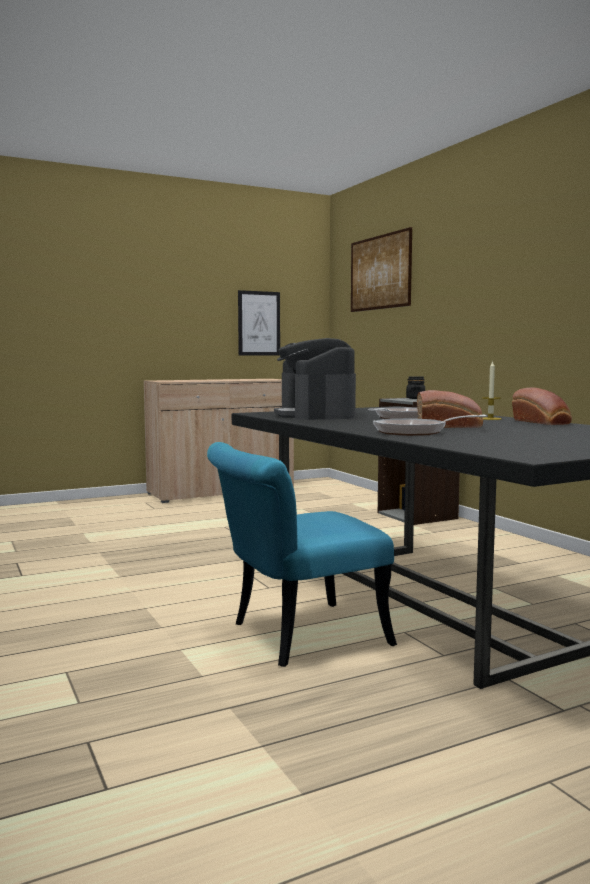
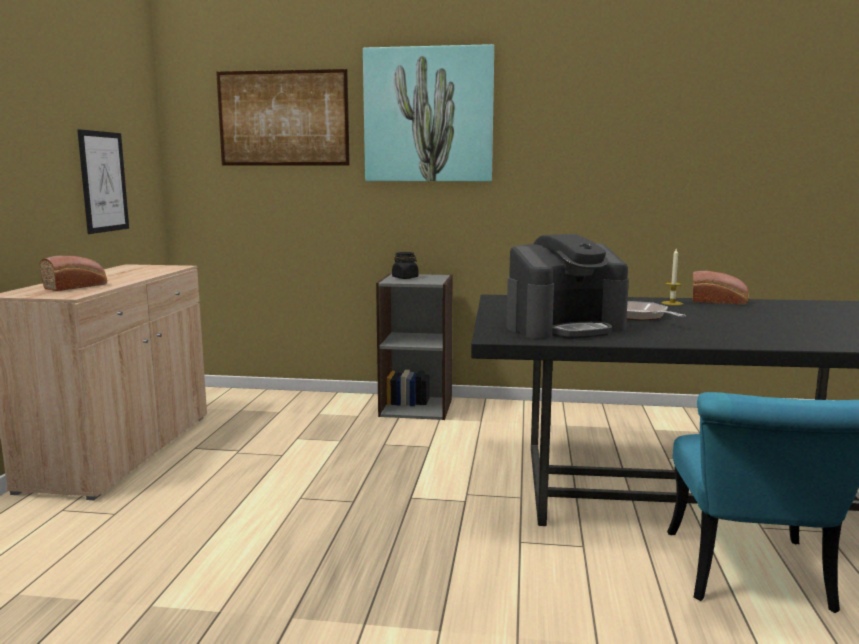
camera: 55 degrees left, 5 degrees up
(315, 415) = (565, 327): coffee machine -> coffee machine turned 45 degrees counterclockwise
(416, 432) = (789, 336): frying pan -> none
(450, 426) = (737, 321): bread -> bread (77, 286)
(456, 256) = (428, 115): none -> picture

